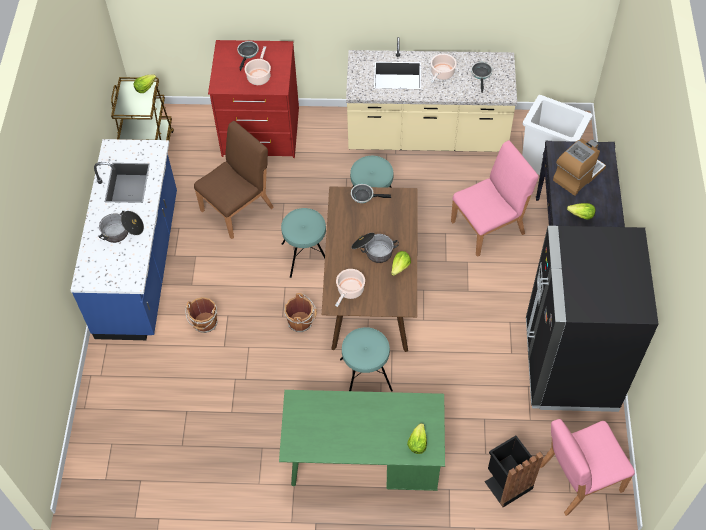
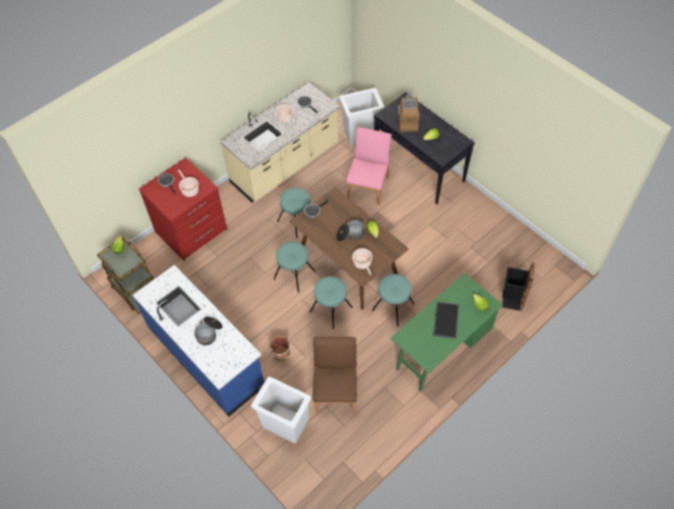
camera: 45 degrees left, 0 degrees up
(133, 393) = (285, 423): none -> white trash can
(238, 208) = (227, 281): brown chair -> brown chair (336, 391)
(301, 322) = (331, 309): brown bucket -> turquoise stool
(362, 423) = (445, 319): none -> tray
(570, 365) = (478, 222): black fridge -> none
(579, 478) = (537, 268): pink chair -> none

